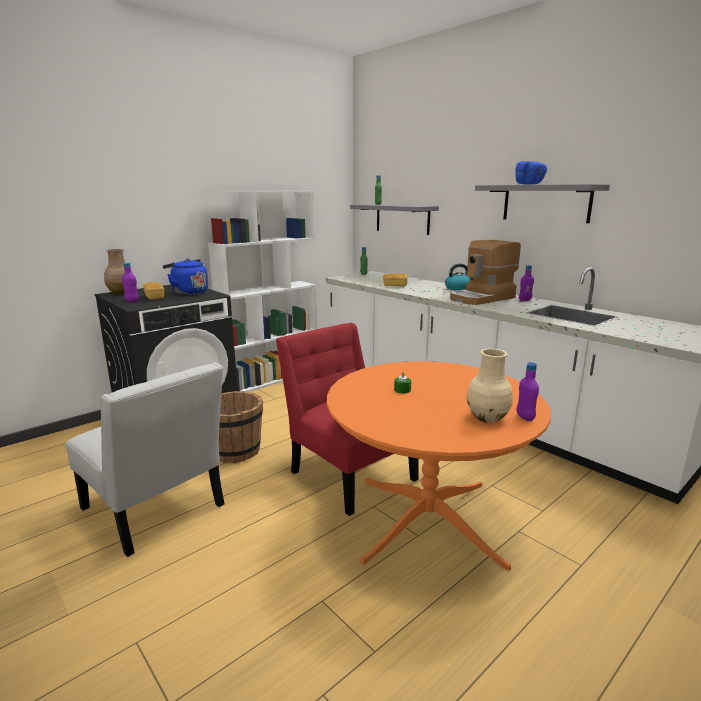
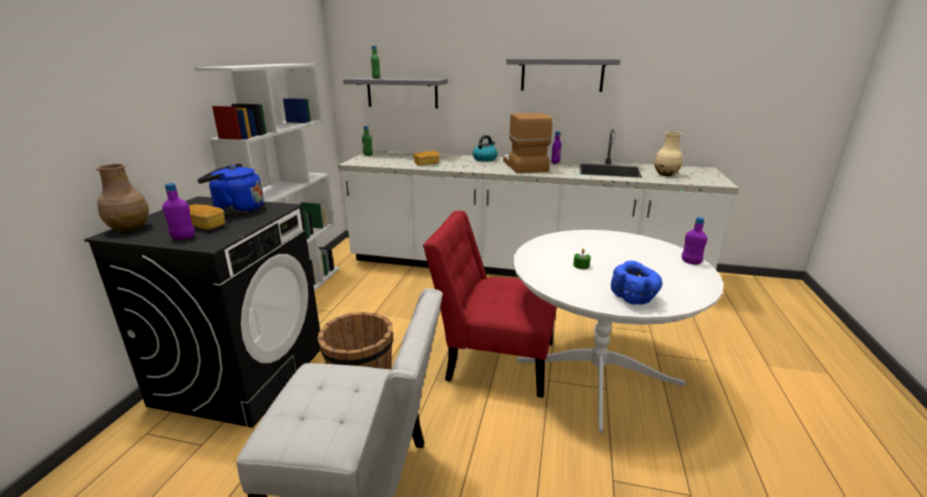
camera: 35 degrees left, 5 degrees up
(427, 520) = (597, 373): orange dining table -> white dining table
(482, 298) = (523, 166): coffee machine -> coffee machine turned 150 degrees clockwise
(487, 417) = (672, 270): beige vase -> beige vase (665, 174)
(529, 184) = (554, 58): blue bowl -> blue bowl (634, 298)

